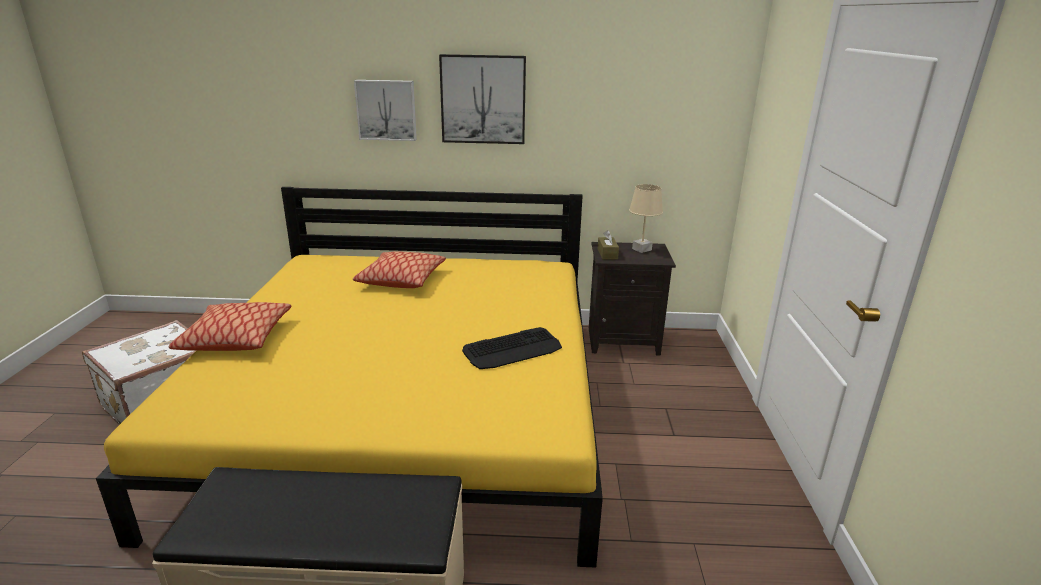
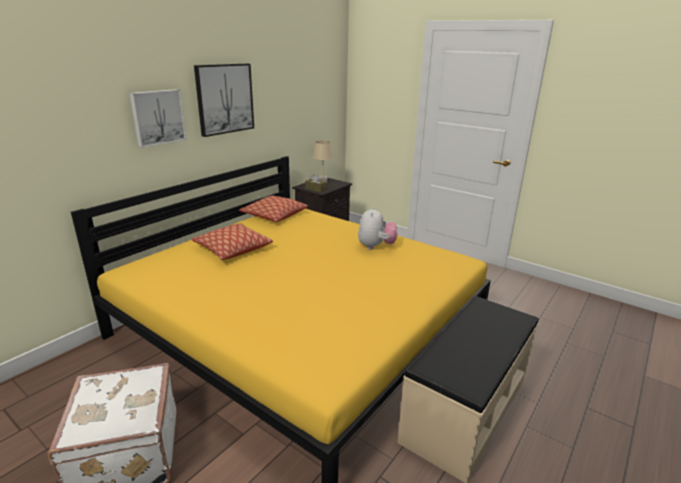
camera: 55 degrees left, 0 degrees up
(236, 338) = (234, 328): pillow -> pillow (274, 215)
(513, 349) = (376, 246): keyboard -> plush toy

